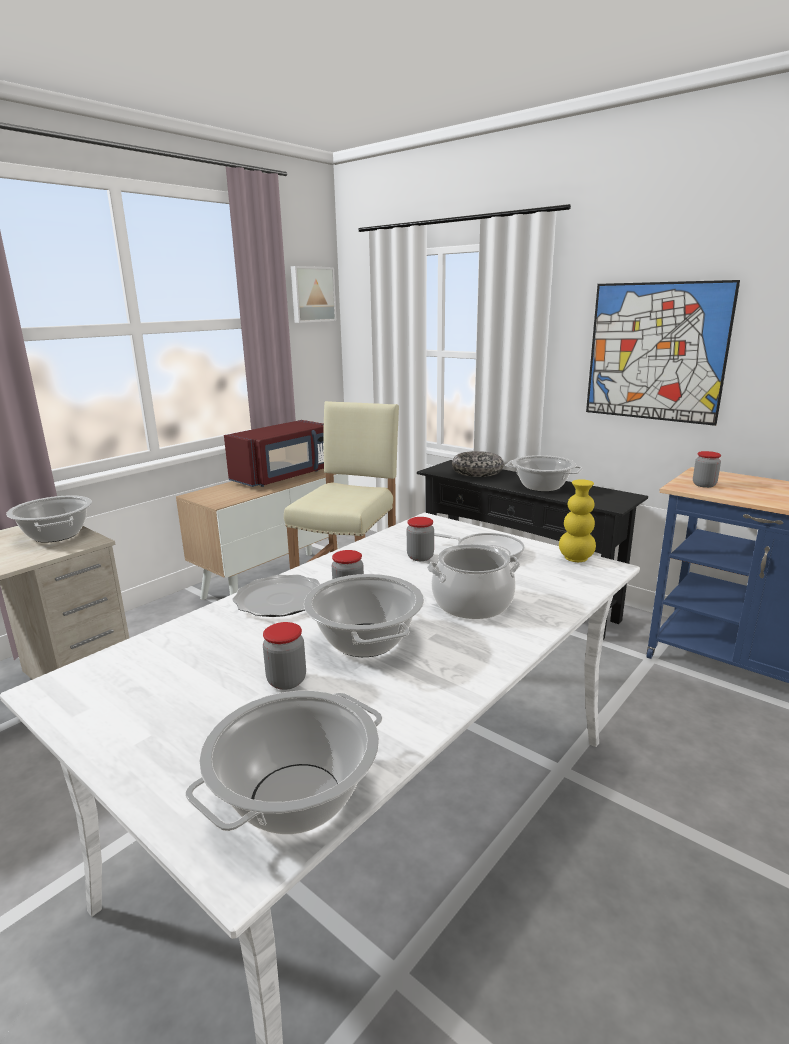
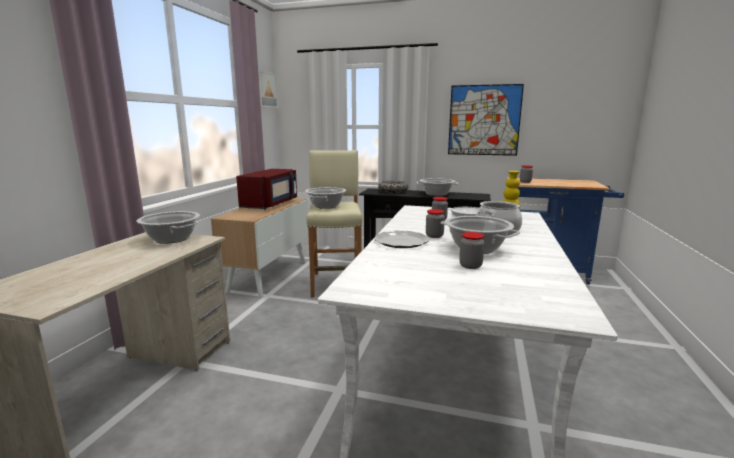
camera: 25 degrees left, 5 degrees down
(295, 799) = (558, 297): cooking pot -> cooking pot (326, 206)

